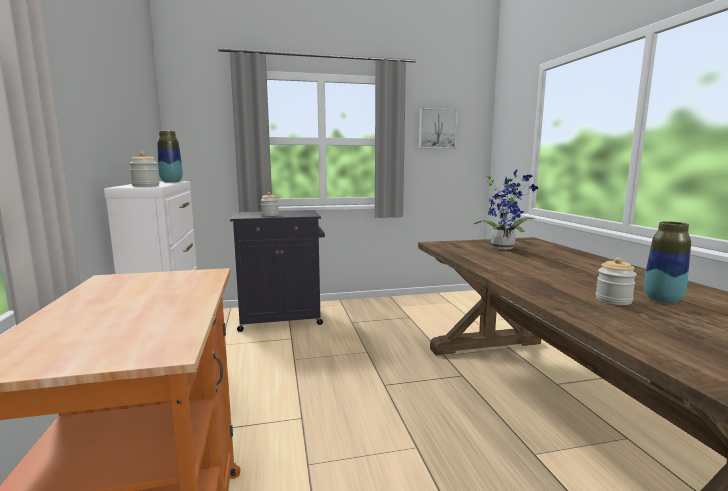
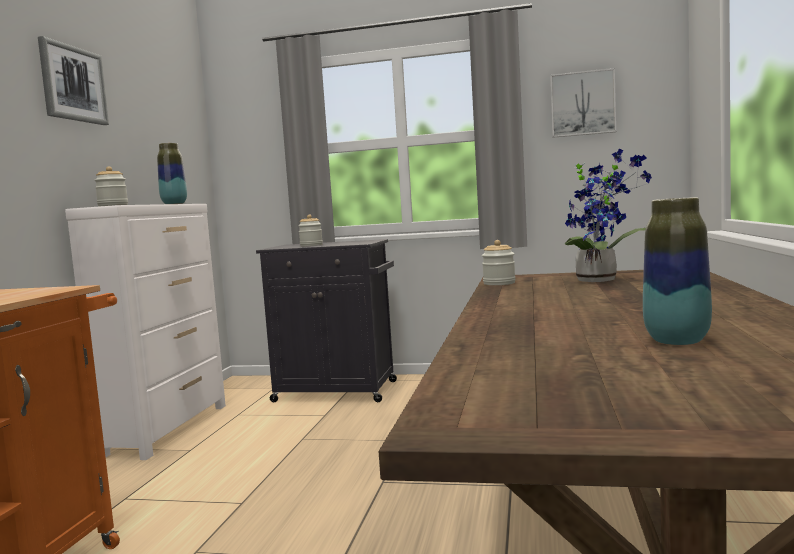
camera: 25 degrees right, 5 degrees down
(99, 72) = (73, 84): none -> picture
(613, 300) = (583, 339): jar -> jar (499, 283)

